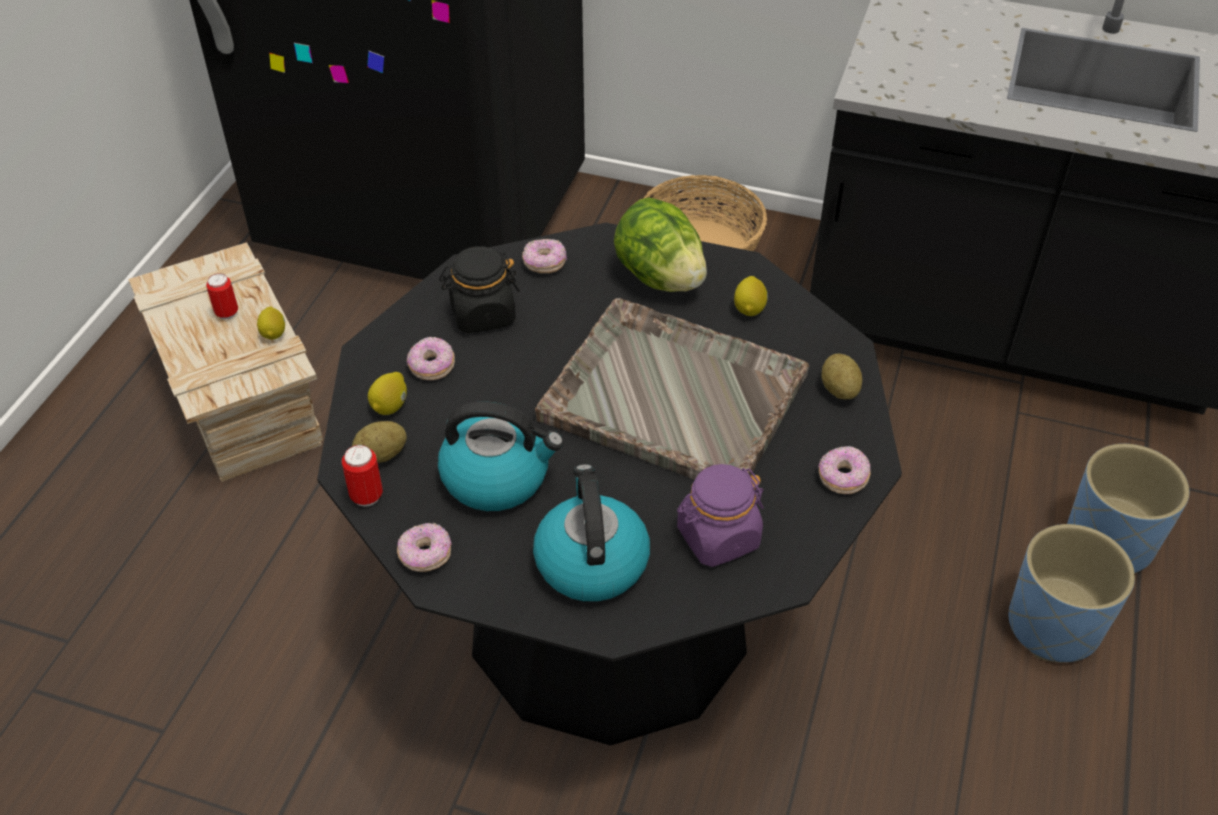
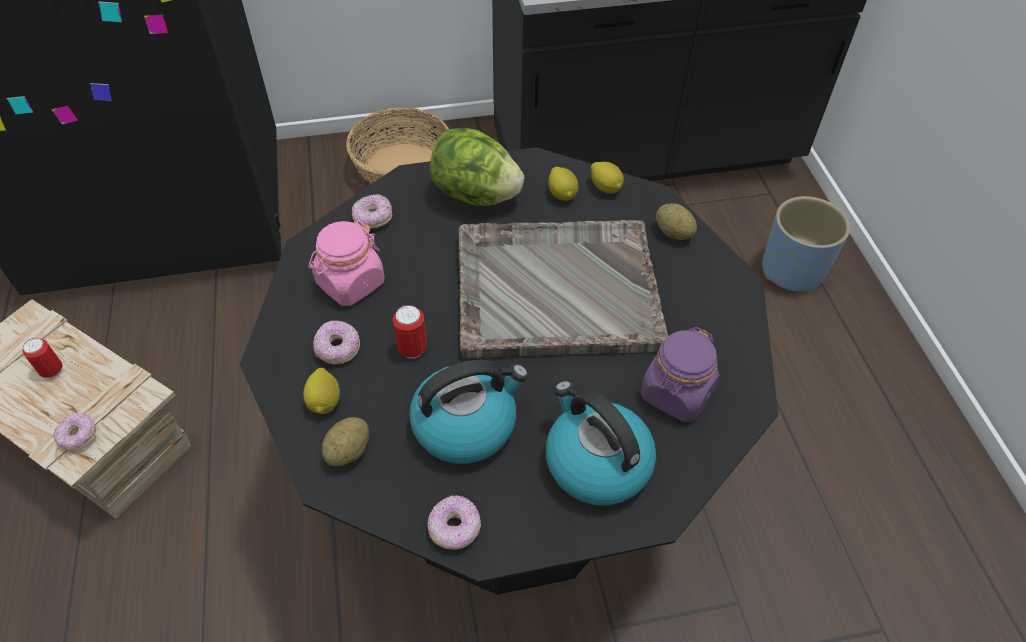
camera: 30 degrees left, 5 degrees up
(274, 333) = (110, 371): lemon -> lemon (605, 188)
(366, 496) = (362, 497): can -> can (412, 349)
(482, 314) = (350, 283): black jar -> pink jar
(842, 478) = (727, 302): donut -> donut (78, 436)
(1054, 626) = (798, 342): blue planter -> none

